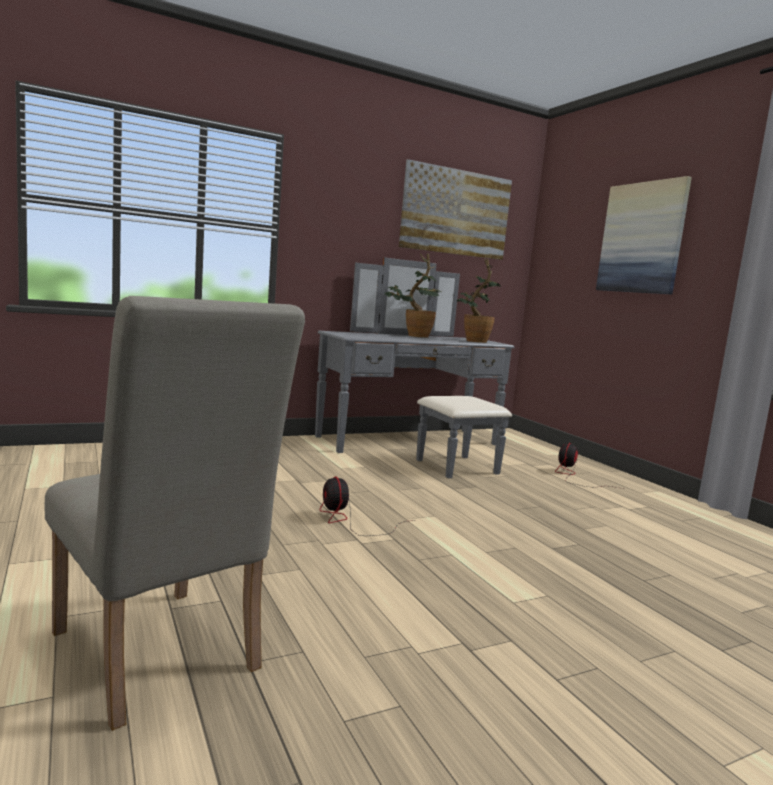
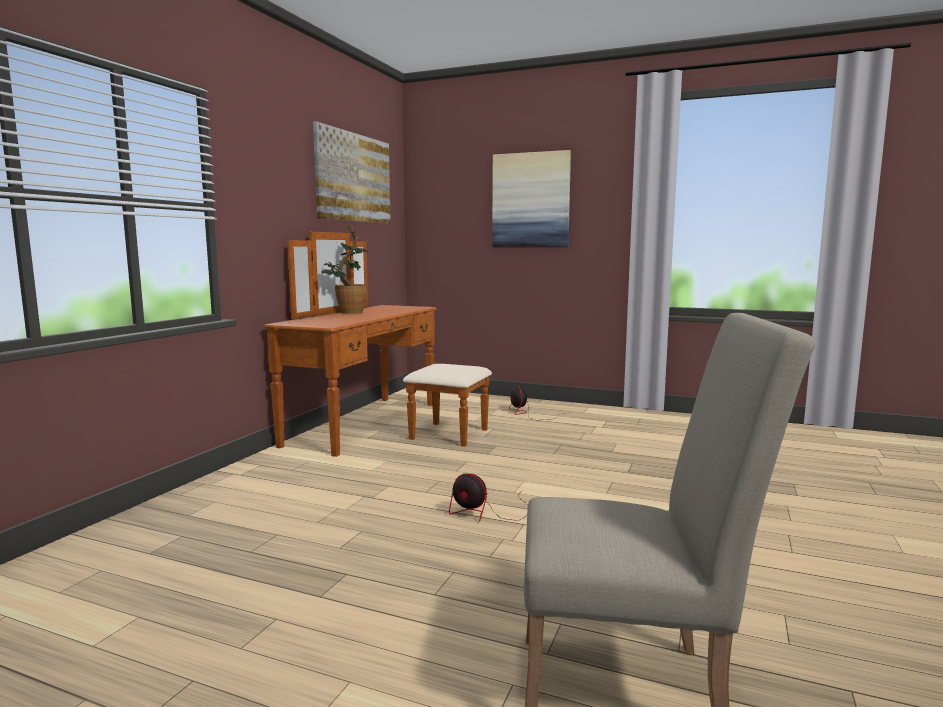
camera: 40 degrees left, 0 degrees up
(419, 446) = (383, 425): grey dresser -> brown dresser
(472, 341) = (402, 309): potted plant -> none

